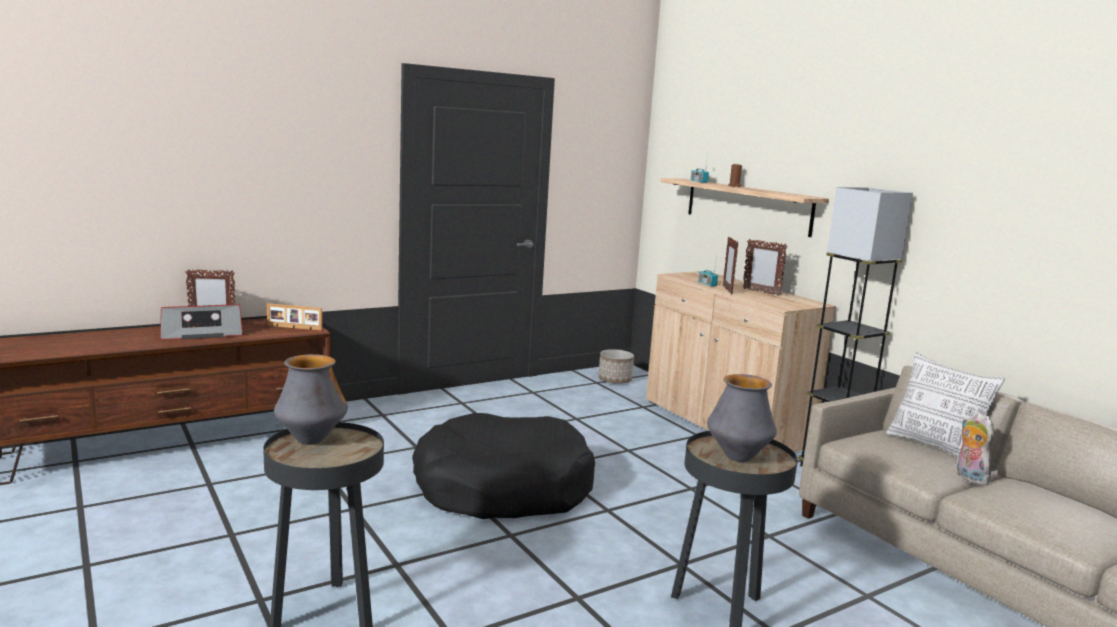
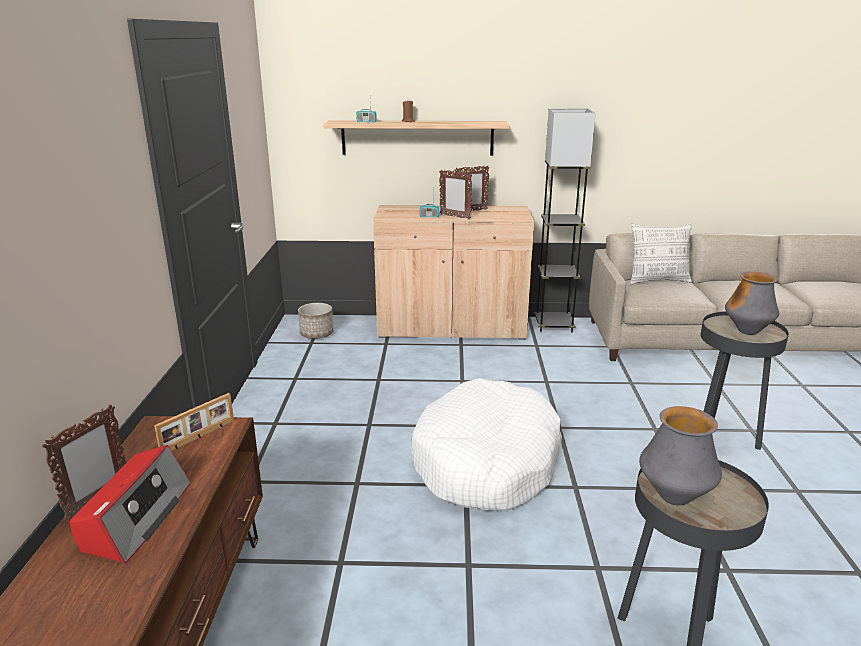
camera: 55 degrees left, 10 degrees up
(502, 488) = (486, 462): black dog bed -> white dog bed
(968, 477) = (701, 290): plush toy -> none

